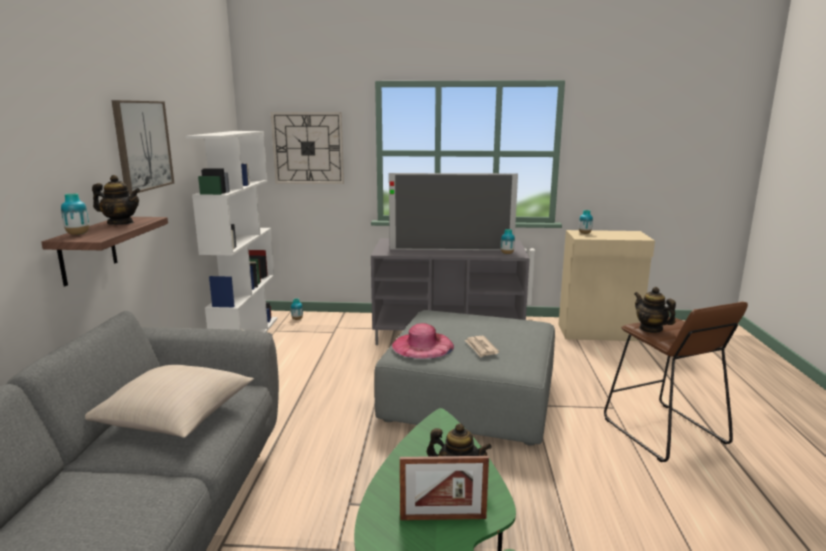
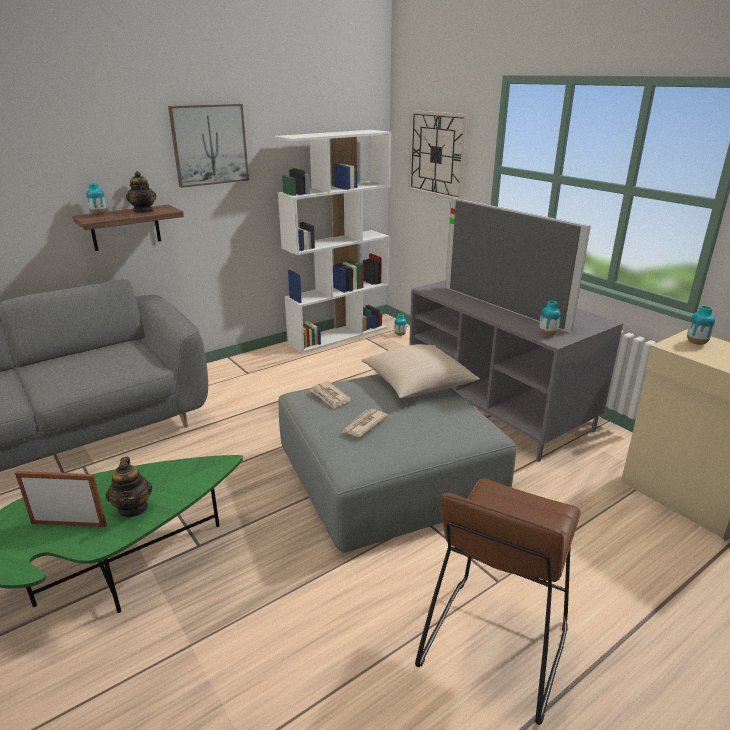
camera: 50 degrees right, 10 degrees up
(175, 417) = (87, 365): beige pillow -> beige pillow (418, 384)
(423, 345) = (330, 396): pink hat -> newspaper
(443, 518) = (69, 524): picture frame -> picture frame turned 135 degrees clockwise
(650, 329) = (489, 499): teapot -> none

